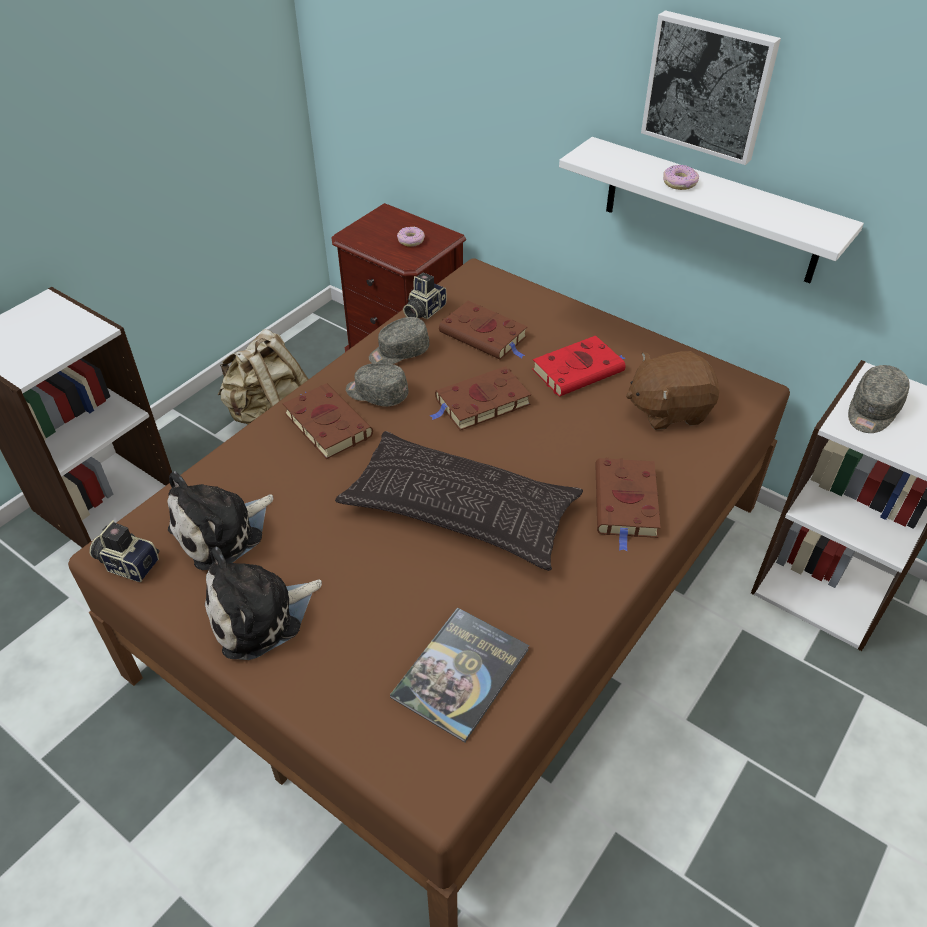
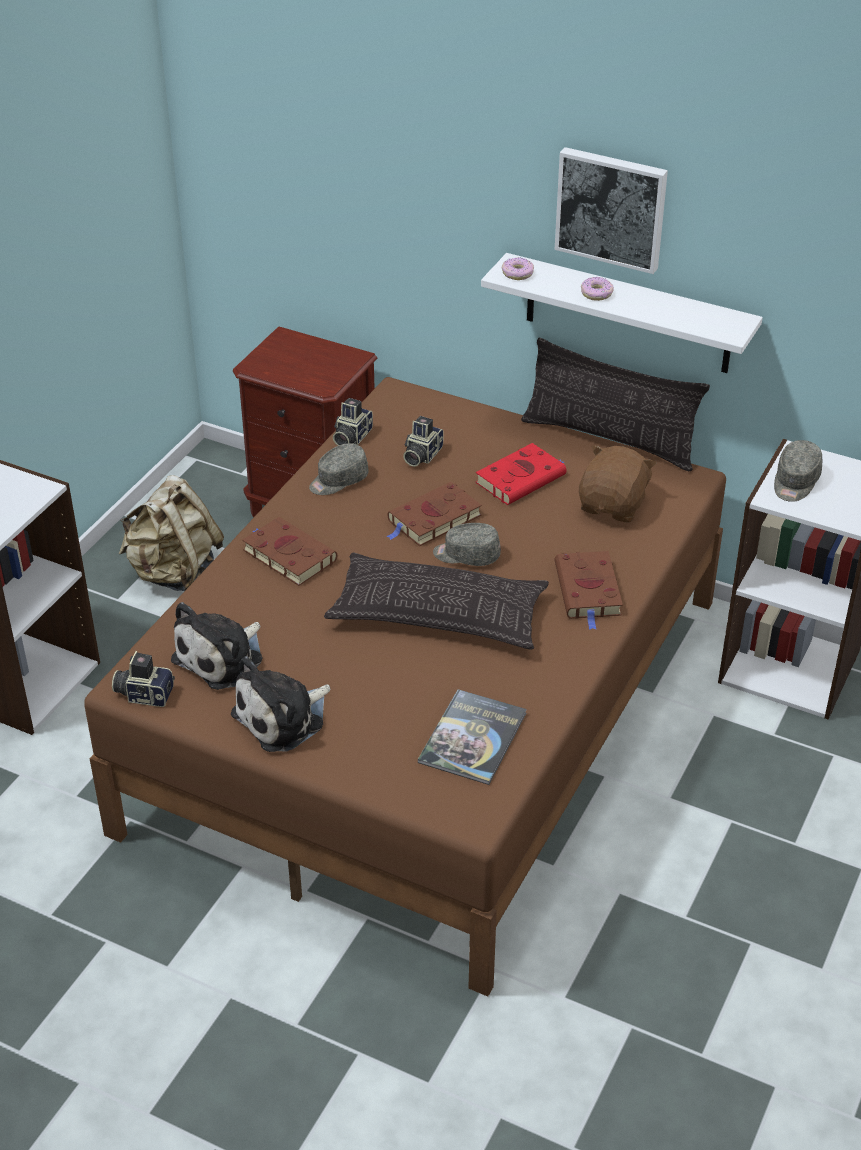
camera: 10 degrees left, 5 degrees down
(376, 394) = (328, 522): grey cap -> grey cap (466, 555)
(411, 240) = (320, 365): donut -> donut (517, 273)
(485, 336) = (421, 455): brown book -> camera
(668, 409) = (613, 505): brown plush toy -> brown plush toy turned 135 degrees clockwise
(674, 340) = (609, 439): none -> pillow

